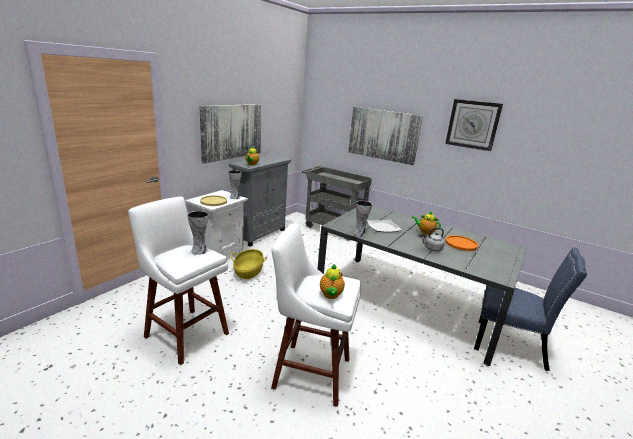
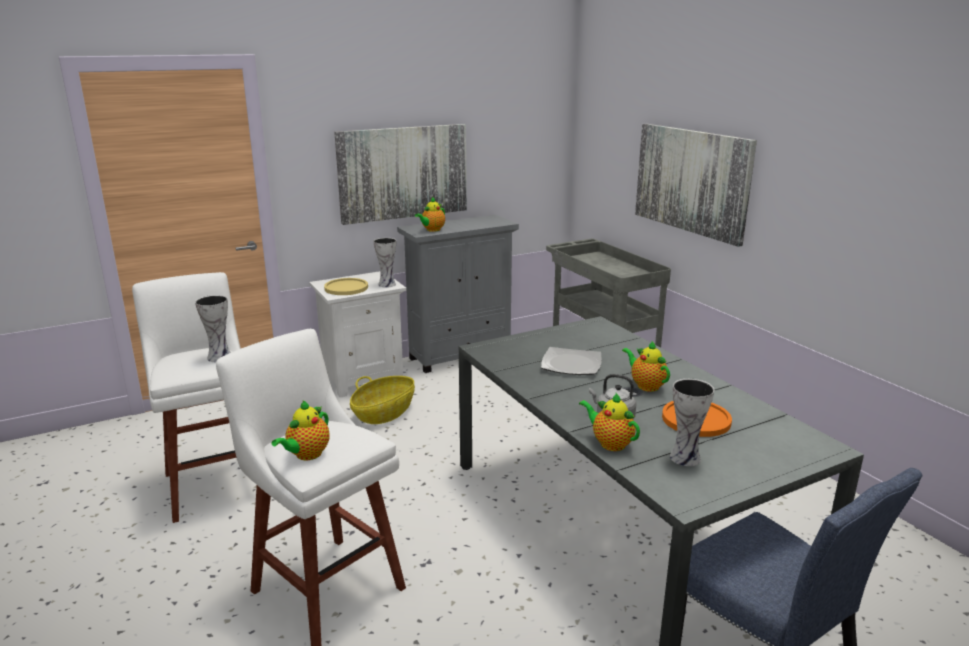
camera: 30 degrees right, 0 degrees up
(360, 233) = (508, 369): vase -> vase (686, 457)
(446, 260) = (610, 443): none -> teapot
(473, 124) = (849, 160): wall clock -> none

